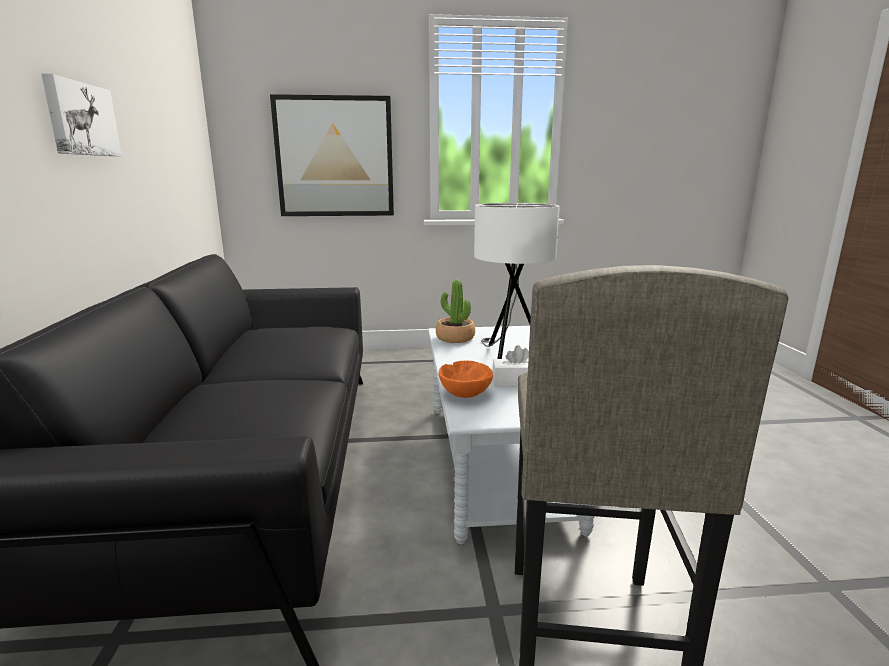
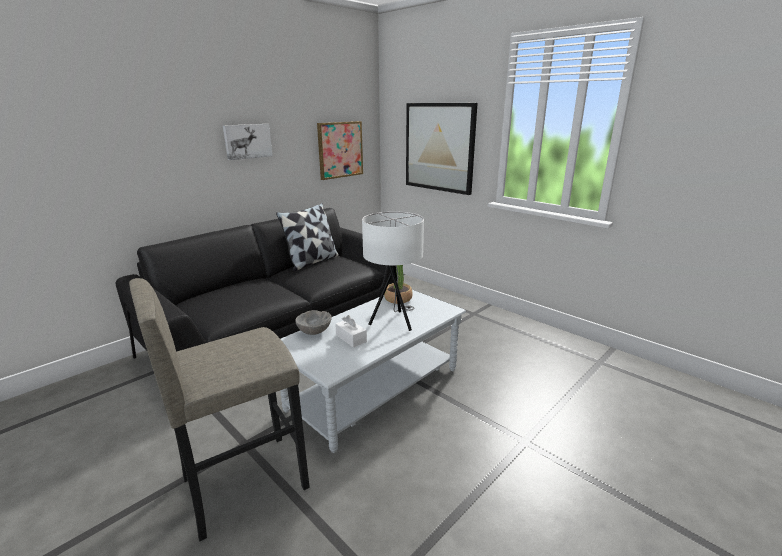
camera: 50 degrees right, 5 degrees up
(182, 161) = (340, 150): none -> picture
(245, 341) = (312, 262): none -> pillow
(464, 394) = (314, 331): orange bowl -> grey bowl

